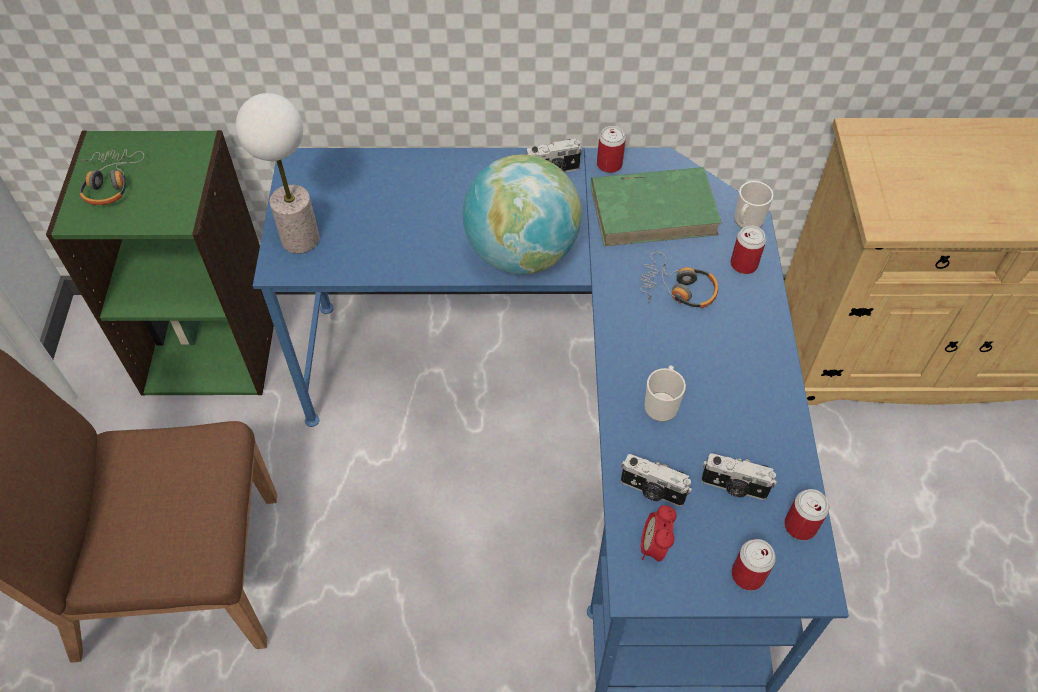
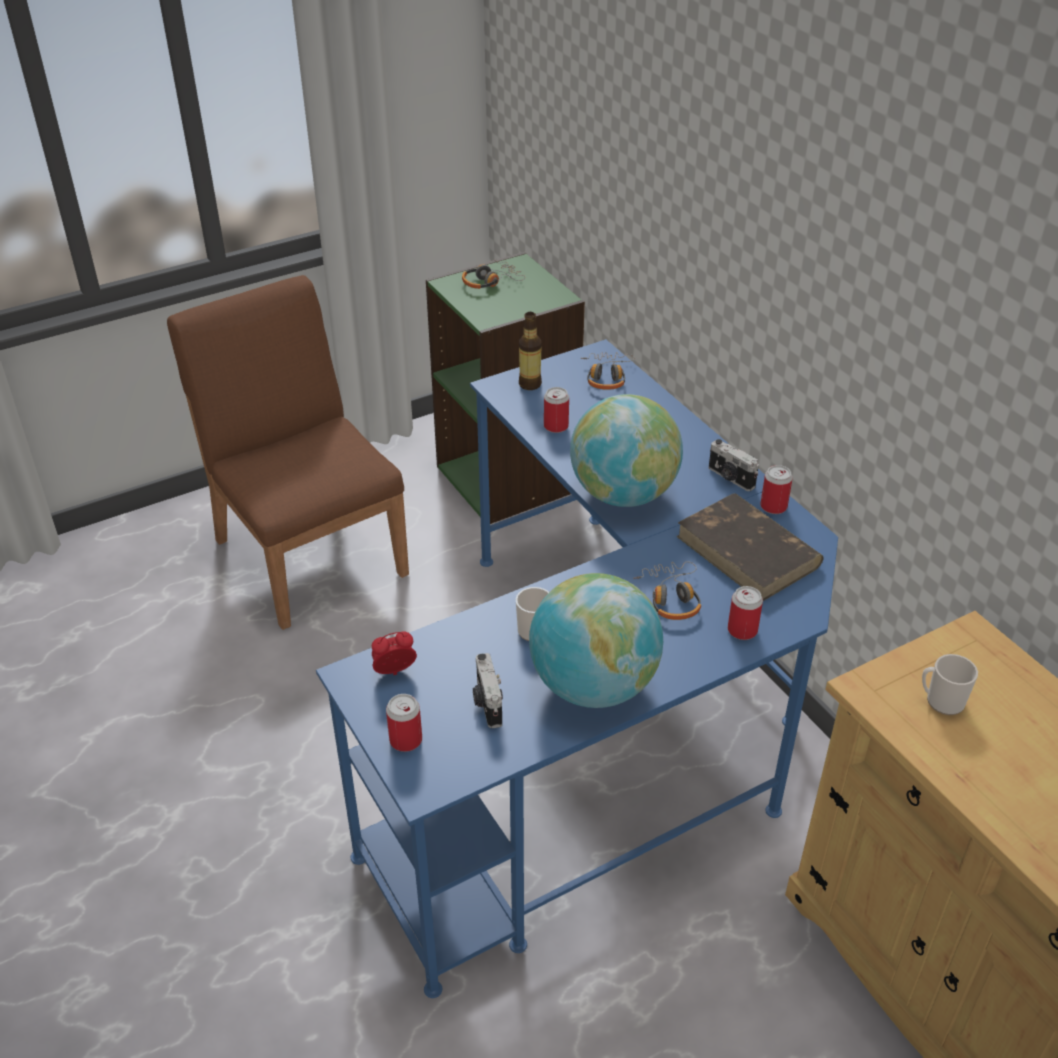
camera: 60 degrees right, 15 degrees down
(300, 239) = (530, 384): table lamp -> bottle
(339, 177) = (606, 376): none -> headphones
(652, 491) = (446, 653): camera -> none
(654, 210) = (749, 552): green book -> brown book
(746, 221) = (797, 615): mug -> mug (941, 701)
(753, 397) = (593, 685): none -> globe
(800, 525) = (479, 760): can -> can (556, 426)

